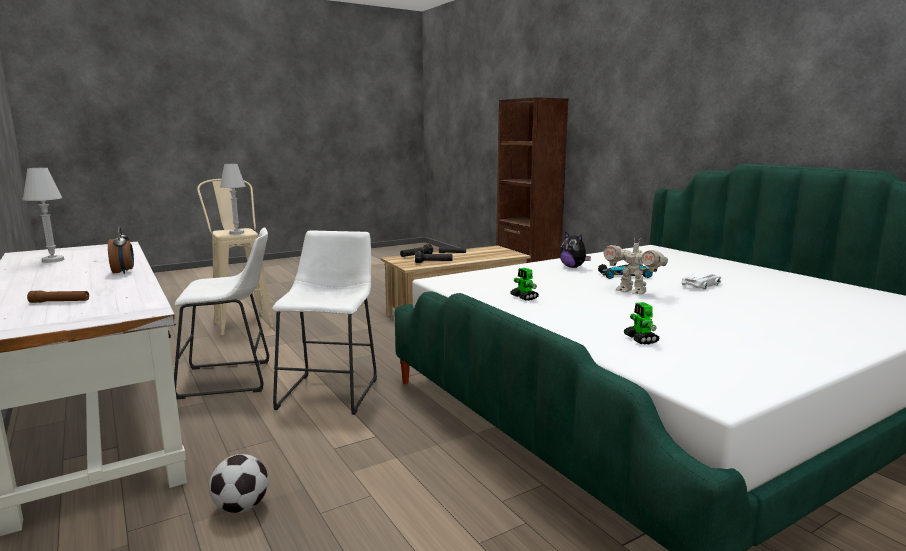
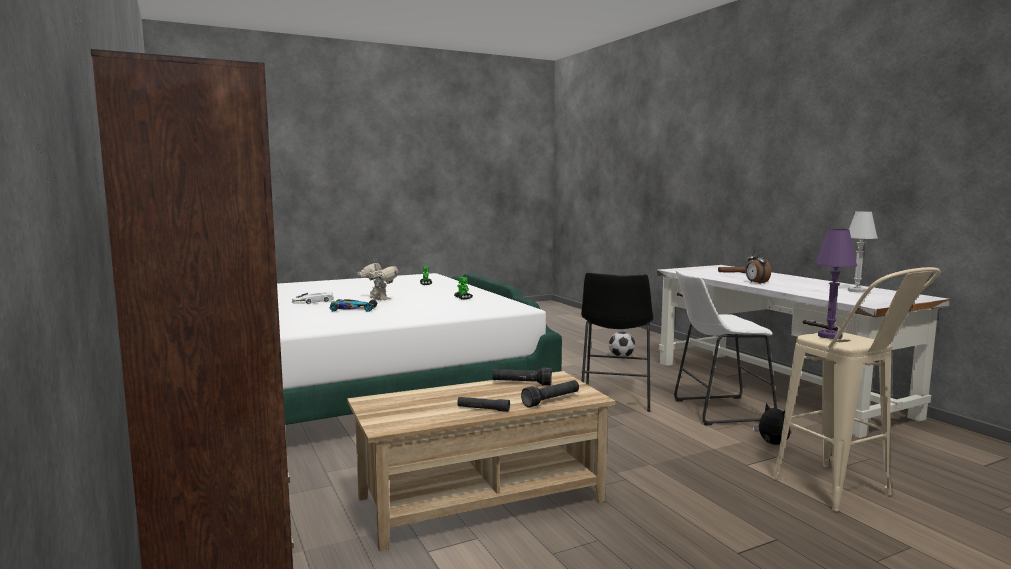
camera: 175 degrees left, 5 degrees down
(236, 233) = (829, 336): white table lamp -> purple table lamp
(331, 390) = (615, 399): white stool -> black stool
(573, 267) = (384, 316): plush toy -> plush toy (771, 444)

